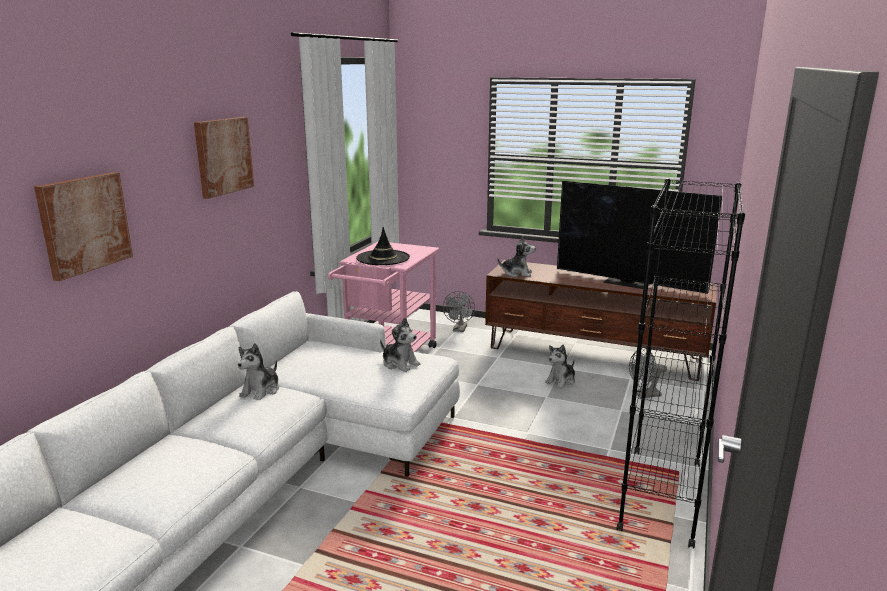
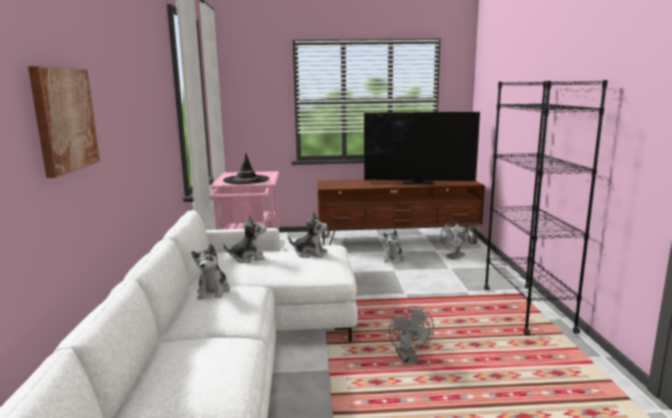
camera: 25 degrees left, 5 degrees down
(223, 156) = (138, 77): picture -> none
(459, 329) = (287, 241): grey fan -> grey fan (409, 359)
(517, 273) = (338, 186): plush toy -> plush toy (248, 258)

